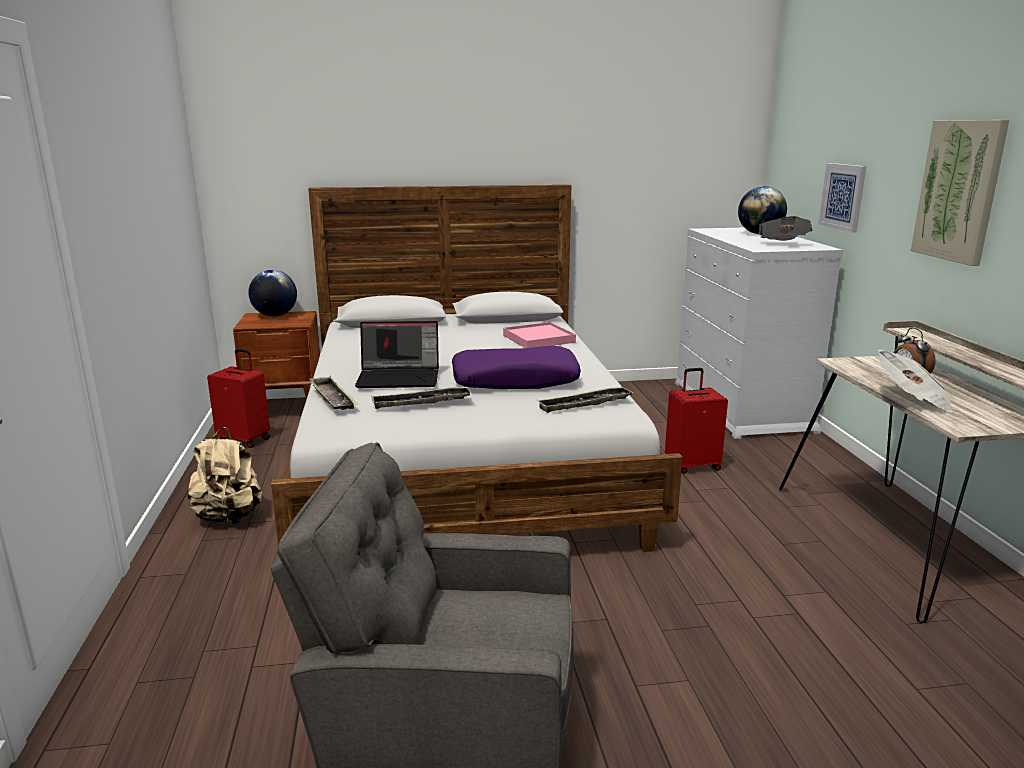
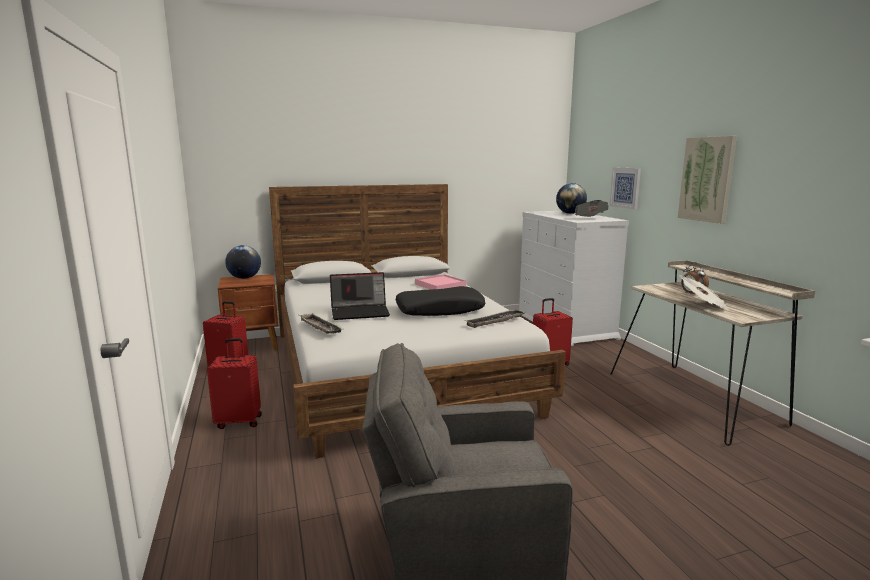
camera: 10 degrees left, 5 degrees down
(229, 517) = (239, 421): beige backpack -> red suitcase
(421, 402) = (385, 326): tray -> none
(515, 380) = (440, 310): purple pillow -> black pillow

